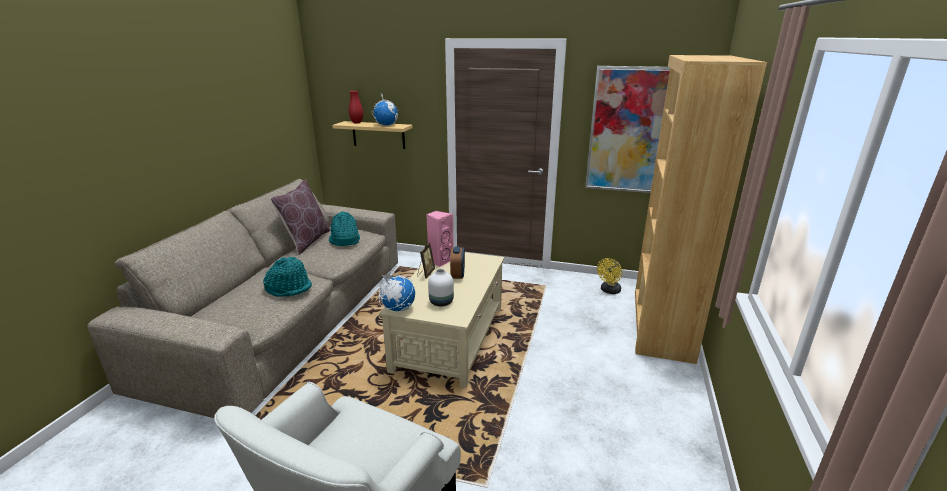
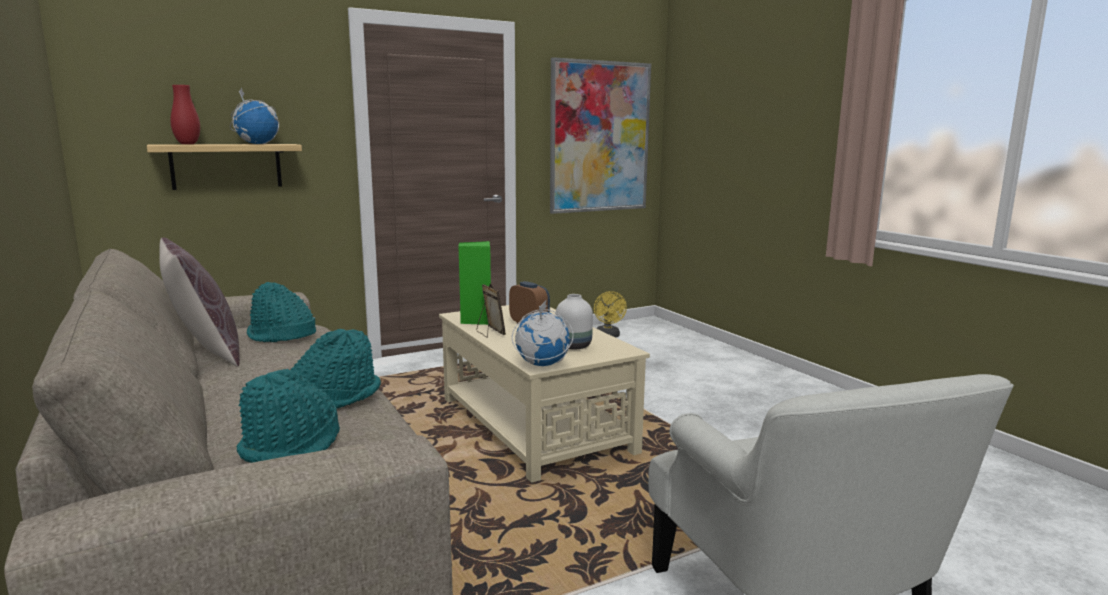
camera: 45 degrees left, 10 degrees down
(229, 309) = (291, 446): none -> turquoise hat
(440, 261) = (476, 320): pink speaker -> green speaker
(660, 324) = (694, 345): brown bookcase -> none

